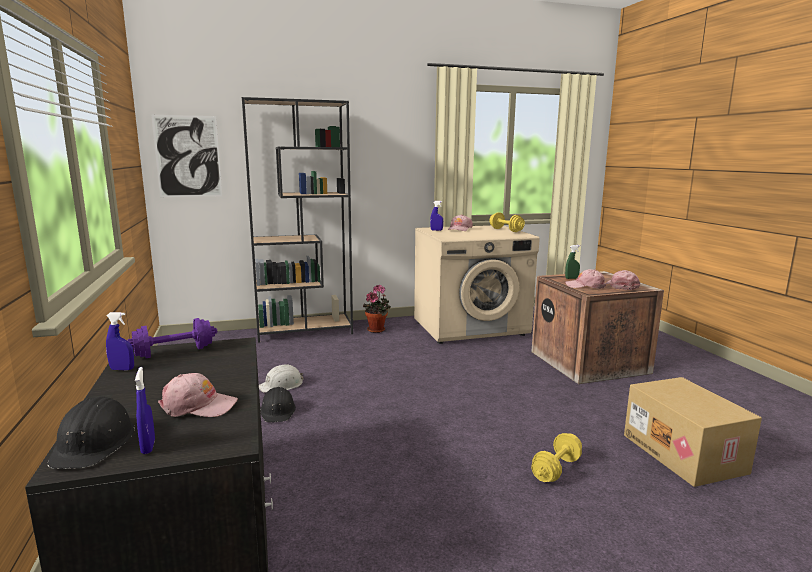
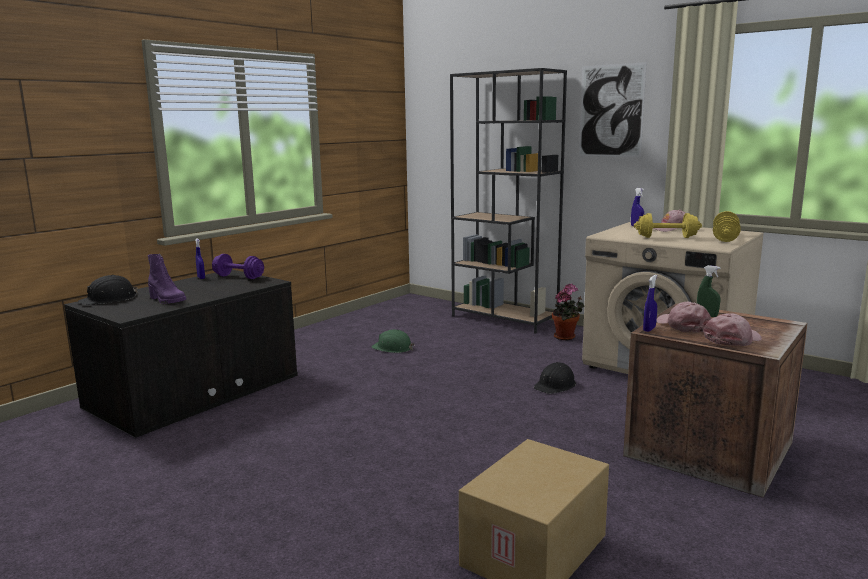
camera: 55 degrees right, 0 degrees up
(148, 447) = (112, 307): blue spray bottle -> blue spray bottle (649, 329)
(188, 156) = (435, 131): picture -> picture (611, 111)
(198, 406) = (167, 300): pink cap -> purple boot
(278, 411) = (352, 361): black hard hat -> black hard hat (555, 385)
(281, 385) = (392, 348): white hard hat -> green hard hat
(556, 469) = (399, 483): yellow dumbbell -> yellow dumbbell (666, 237)

